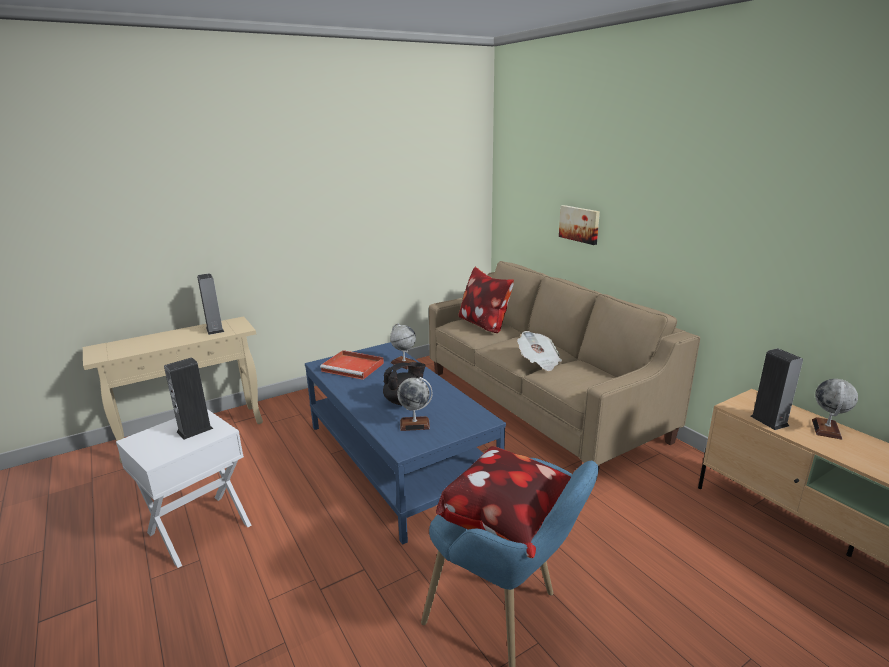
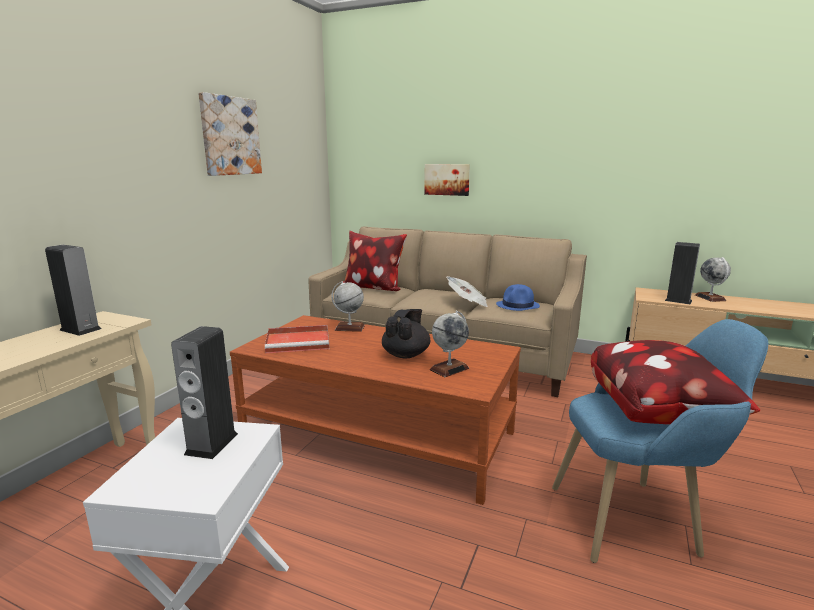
camera: 35 degrees left, 5 degrees down
(369, 181) = (230, 136): none -> picture
(398, 460) = (379, 435): blue coffee table -> brown coffee table
(581, 377) = (518, 305): none -> blue hat

